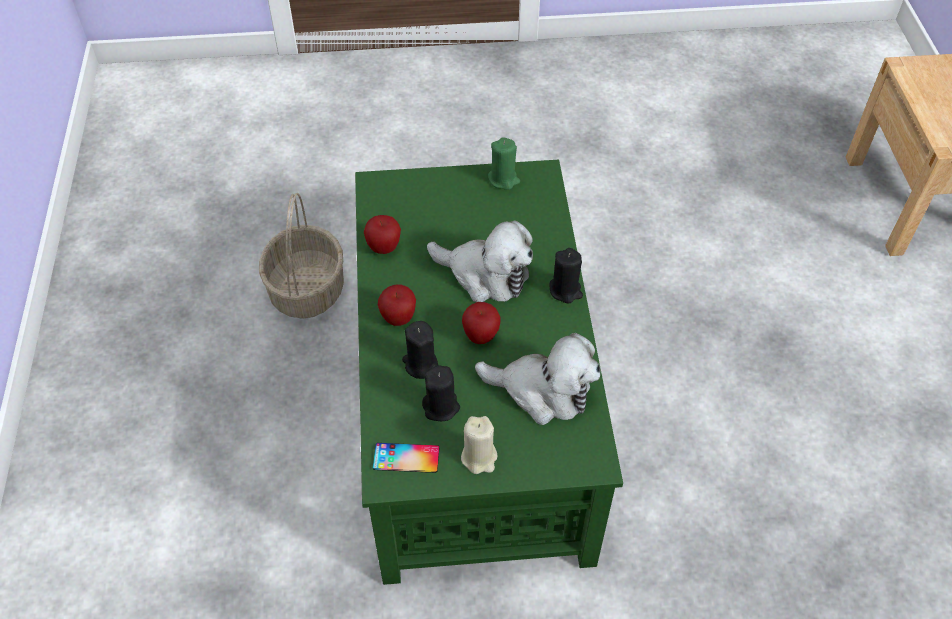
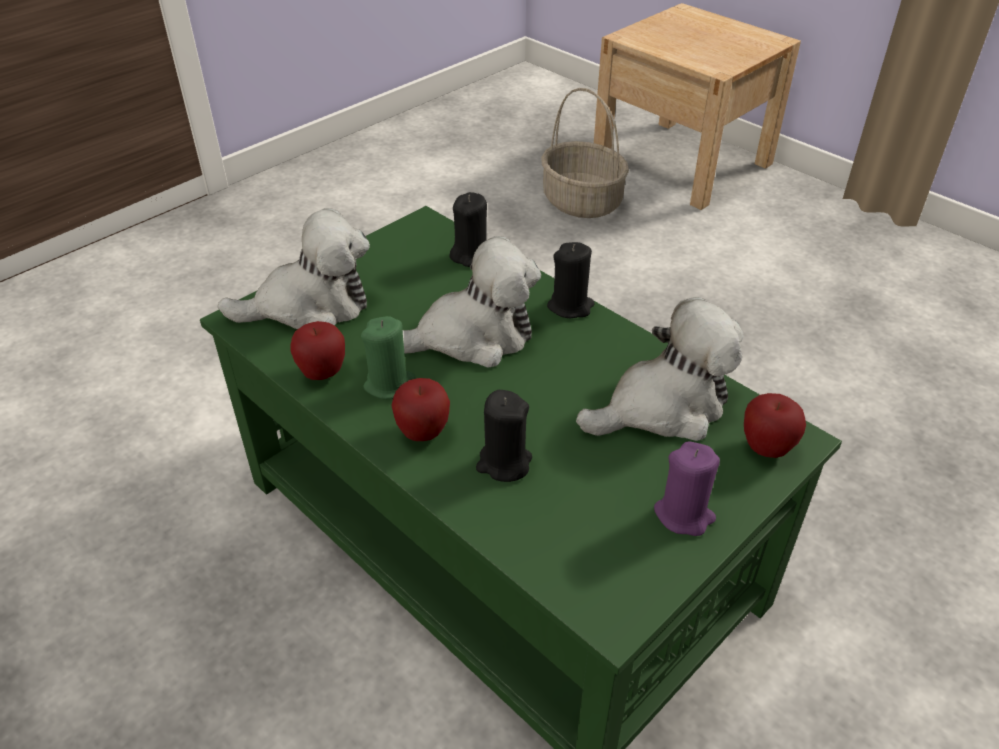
camera: 40 degrees left, 10 degrees down
(306, 289) = (174, 539): basket -> basket (580, 202)
(406, 458) = (607, 574): phone -> none
(418, 198) = (310, 307): none -> plush toy
(441, 407) = (580, 491): black candle -> black candle (470, 255)
(479, 457) = (684, 515): beige candle -> purple candle
(481, 336) = (537, 395): apple -> apple (766, 448)
(503, 179) = (389, 246): green candle -> green candle (389, 384)

